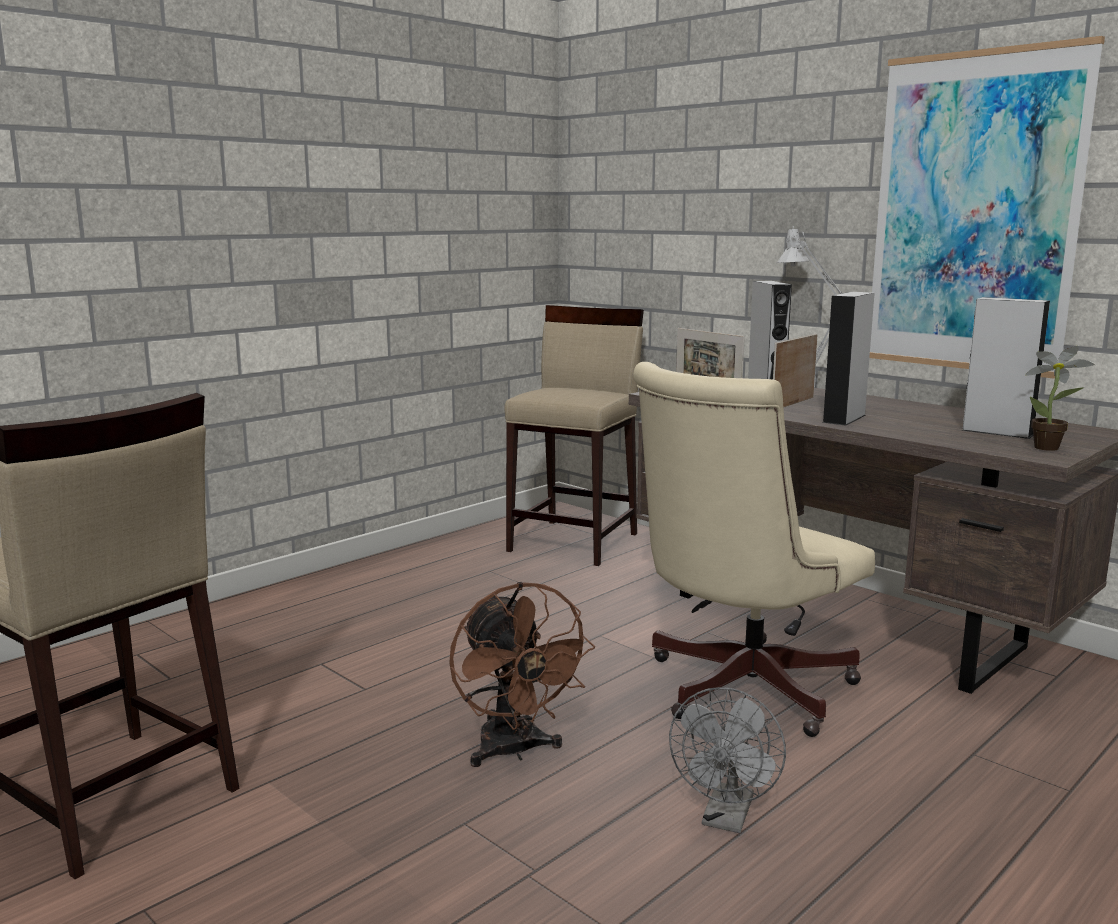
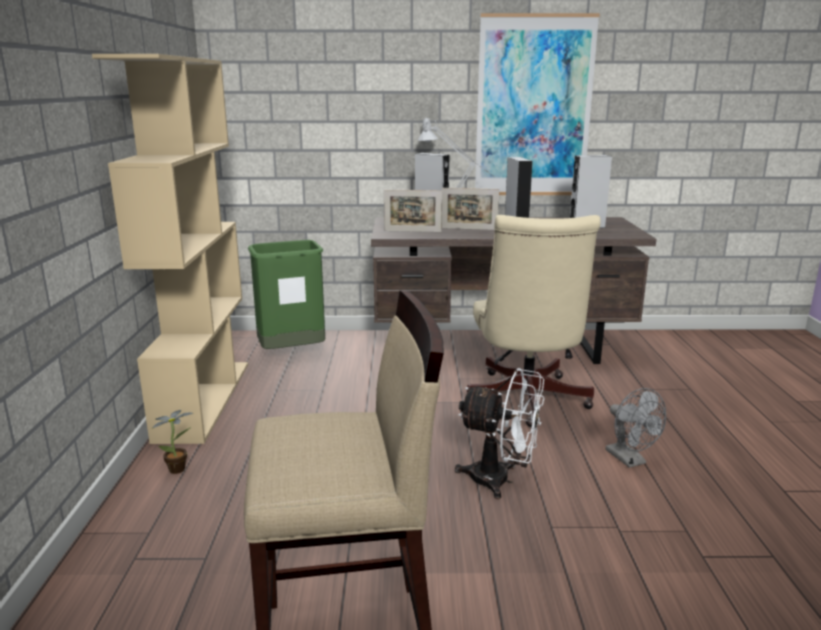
camera: 45 degrees left, 5 degrees up
(414, 556) = (204, 399): none -> beige bookcase
(514, 751) = (500, 480): brown fan -> white fan
(575, 542) = (292, 353): beige stool -> green trash can
(792, 404) = (469, 229): picture frame -> picture frame turned 75 degrees counterclockwise
(1051, 448) = (625, 231): potted plant -> potted plant (180, 469)

